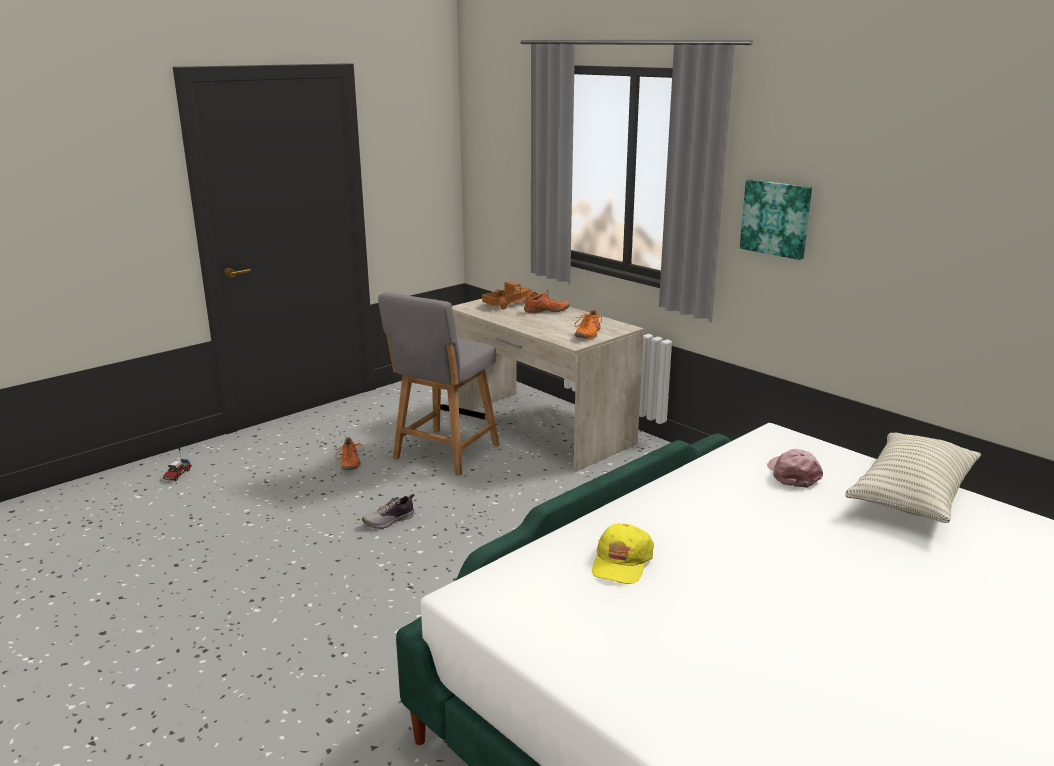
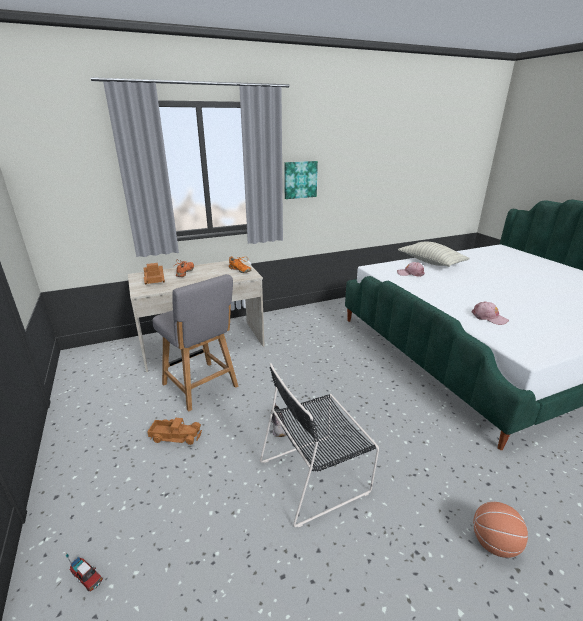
camera: 70 degrees left, 5 degrees up
(220, 719) = (494, 543): none -> basketball
(310, 563) = (317, 475): none -> black chair
(349, 463) = (176, 435): orange shoe -> toy truck
(621, 562) = (488, 317): yellow cap -> pink cap

